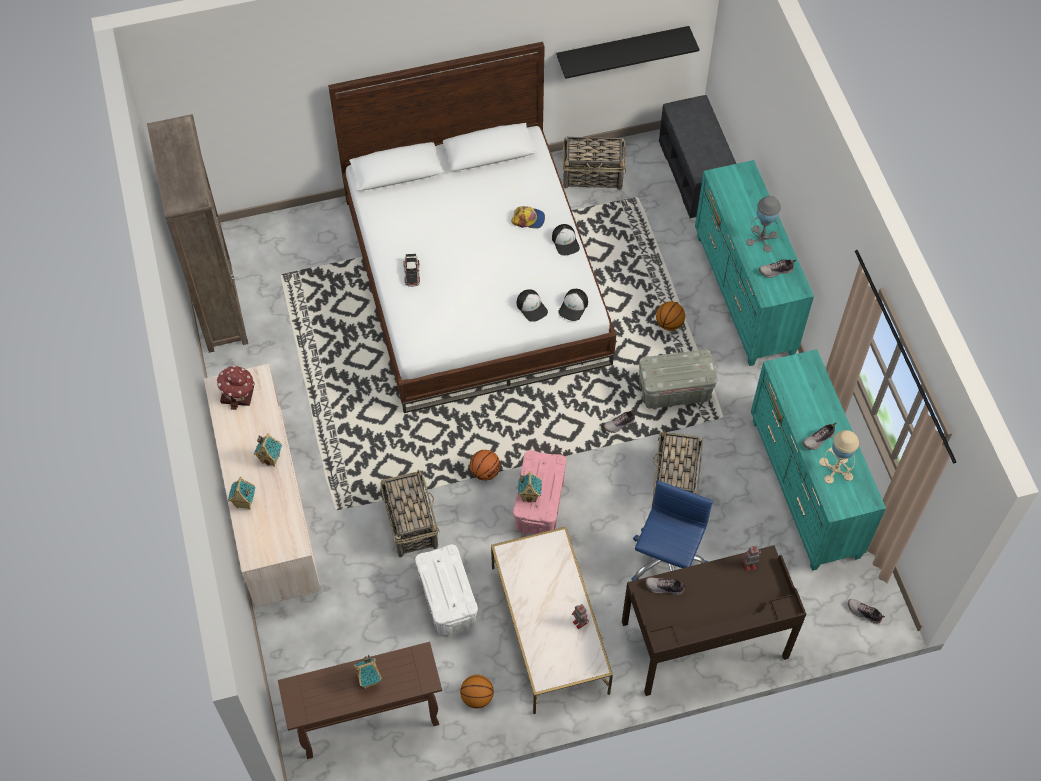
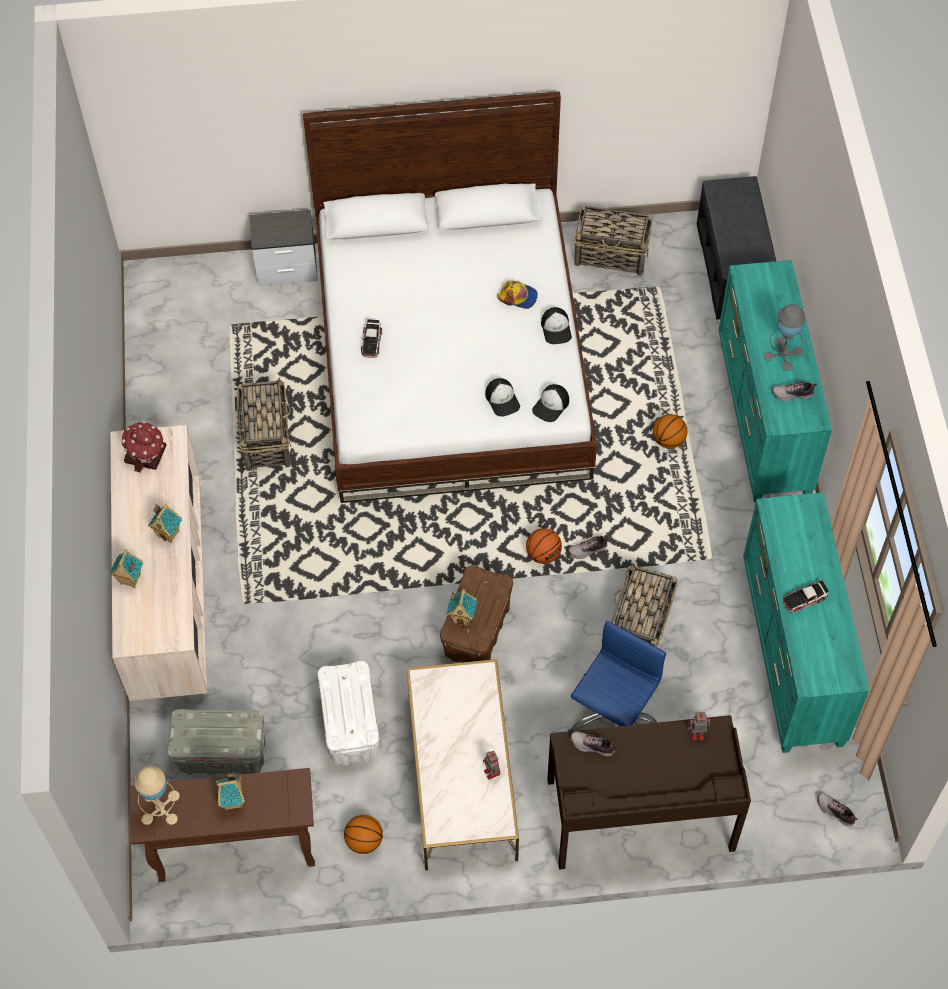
camera: 10 degrees right, 0 degrees up
(219, 306) = (154, 352): brown bookcase -> none
(322, 220) = (288, 268): none -> nightstand
(411, 522) = (325, 630): basket -> basket (267, 437)
(485, 472) = (421, 584): basketball -> basketball (543, 554)
(539, 505) = (477, 631): pink storage box -> brown storage box
(622, 49) = (657, 110): black shelf -> none
(674, 392) = (659, 521): grey storage box -> grey storage box (221, 754)
(818, 439) = (804, 599): shoe -> toy car
(836, 469) = (818, 636): beige table lamp -> beige table lamp (160, 807)

